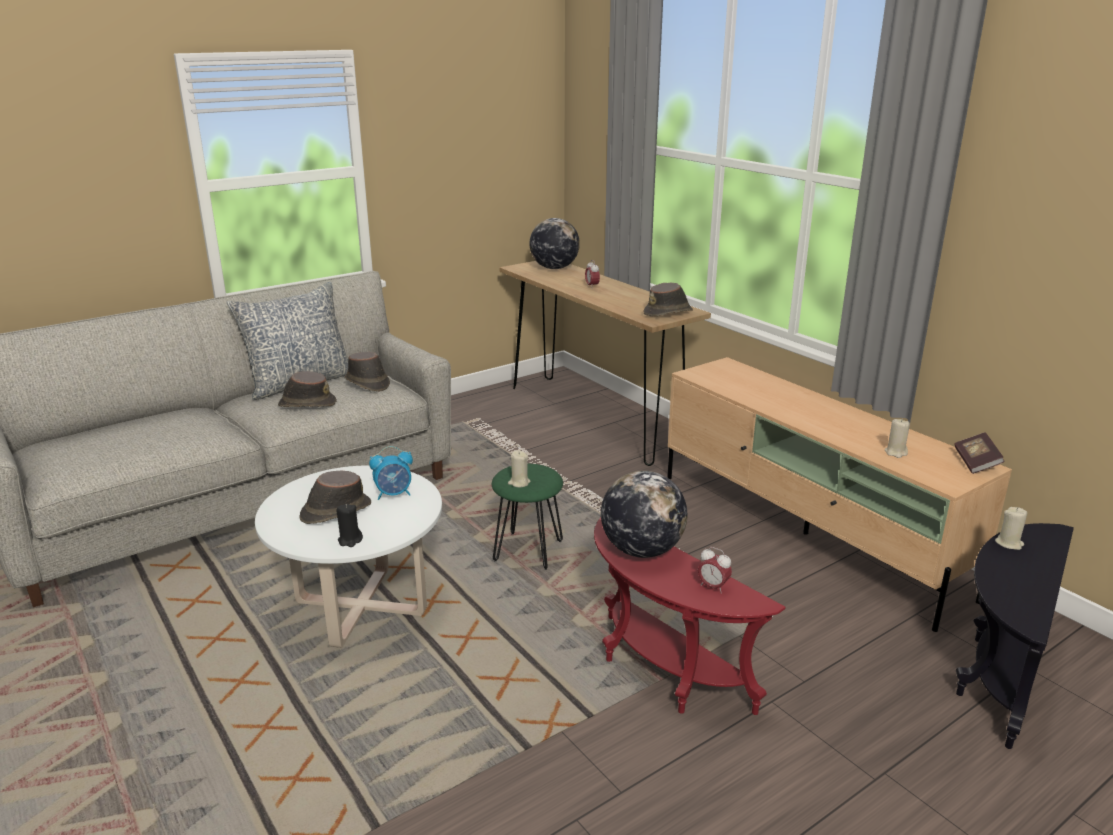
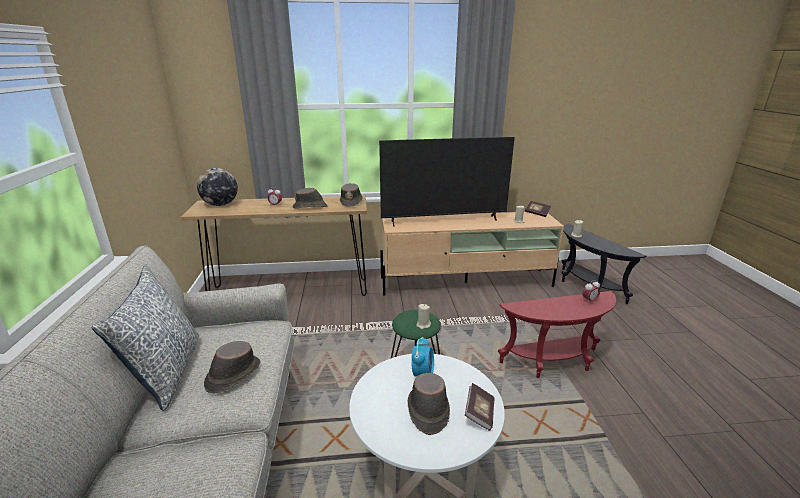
camera: 60 degrees left, 0 degrees up
(350, 540) = (479, 413): black candle -> book
(367, 383) = (234, 334): brown hat -> brown hat (310, 207)
(641, 550) = (547, 307): globe -> none
(784, 397) = (444, 221): none -> television

